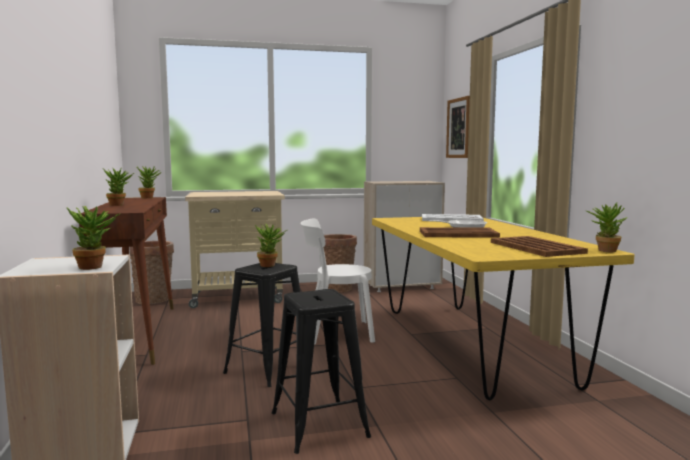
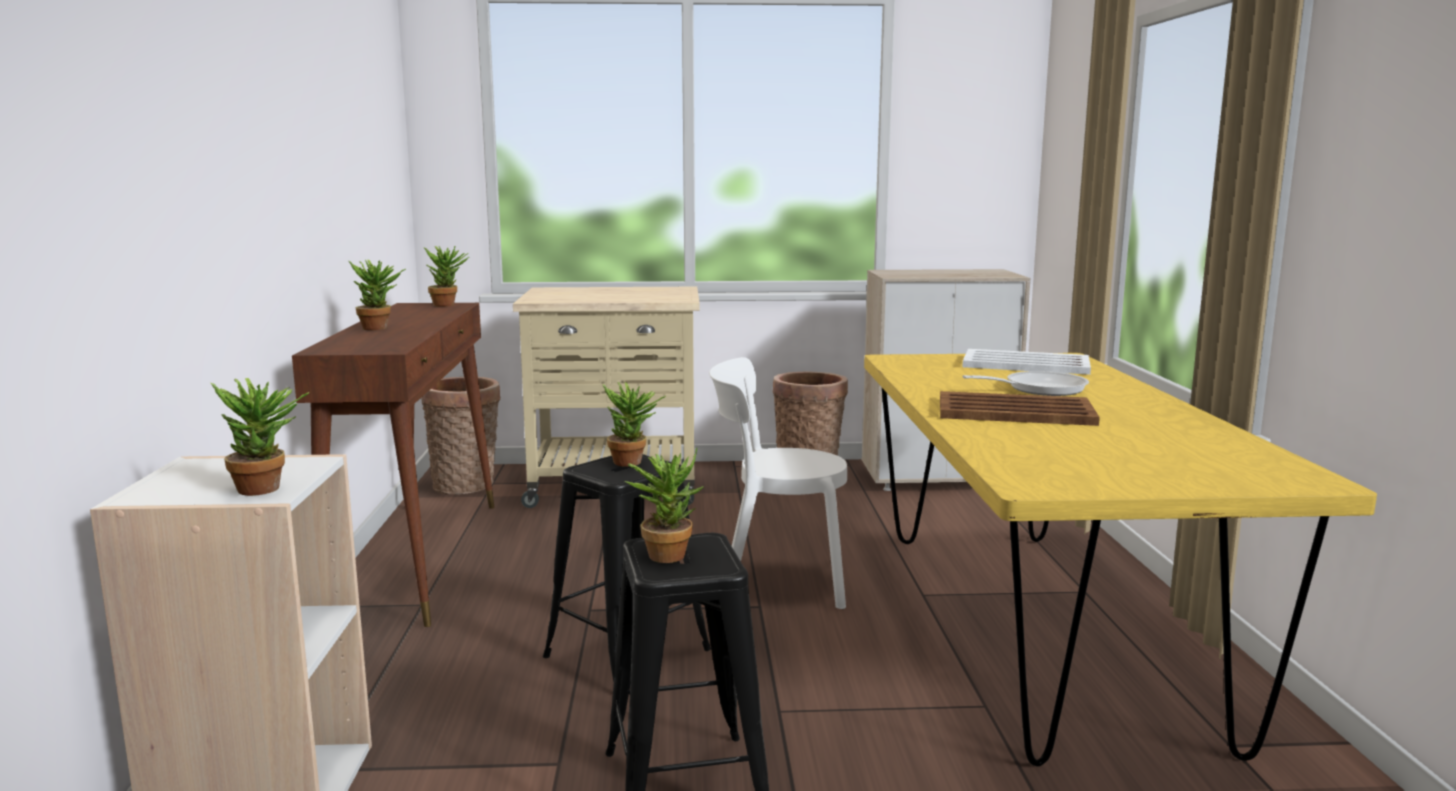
camera: 10 degrees right, 5 degrees up
(458, 128) = (1068, 162): picture -> none
(535, 247) = (1160, 462): brown tray -> none
(604, 250) = (1312, 478): potted plant -> potted plant (666, 553)

